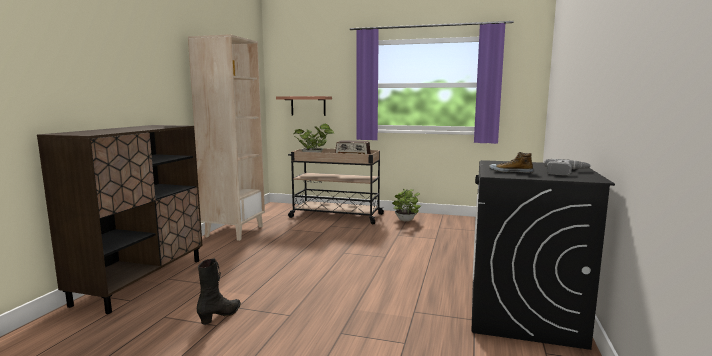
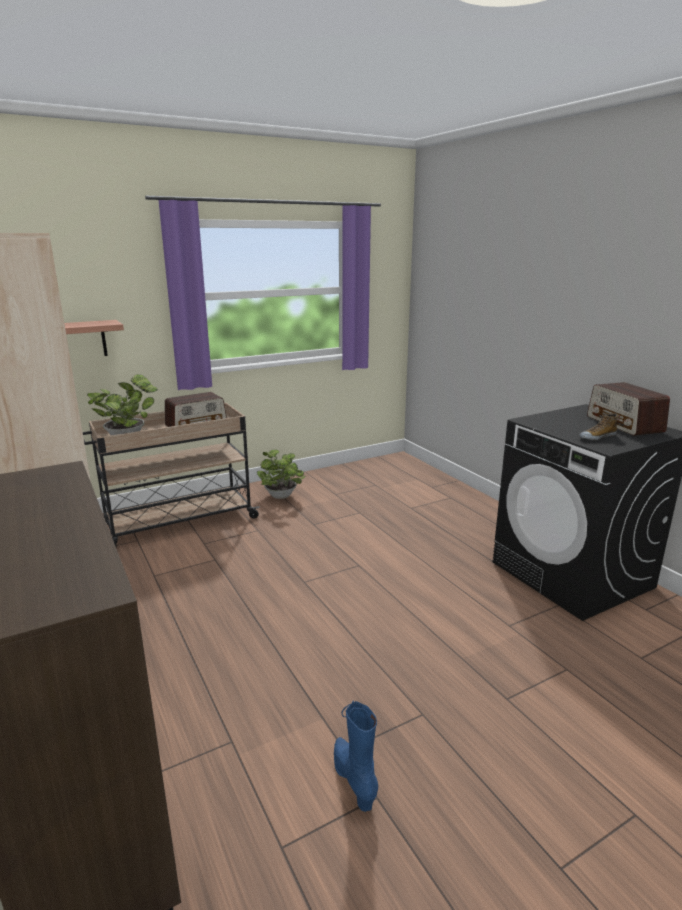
camera: 45 degrees left, 10 degrees up
(221, 316) = (354, 779): black boot -> blue boot
(566, 172) = (624, 424): power drill -> radio

